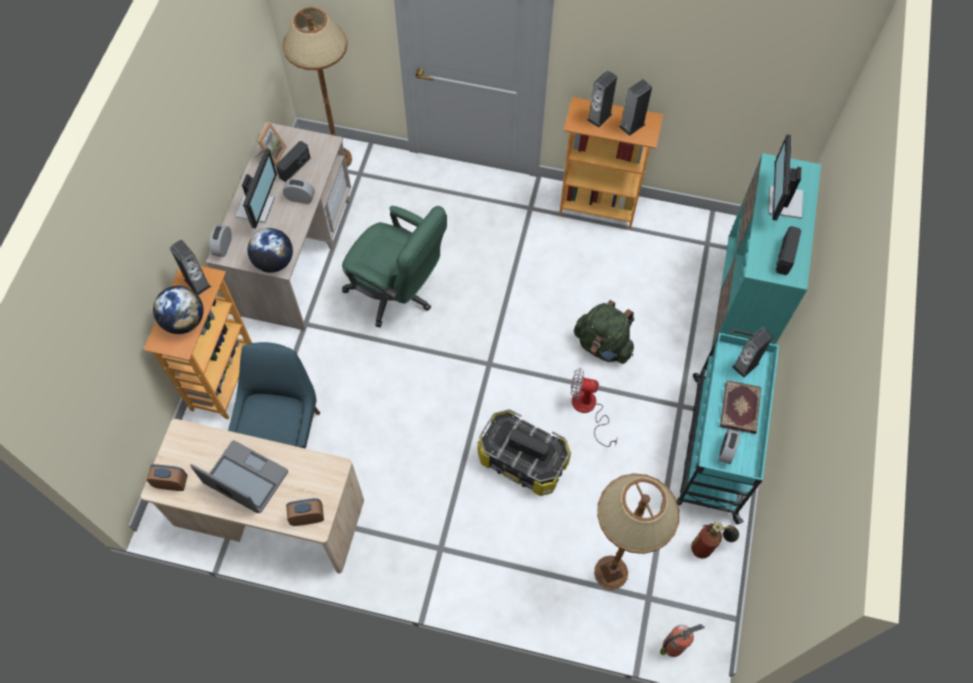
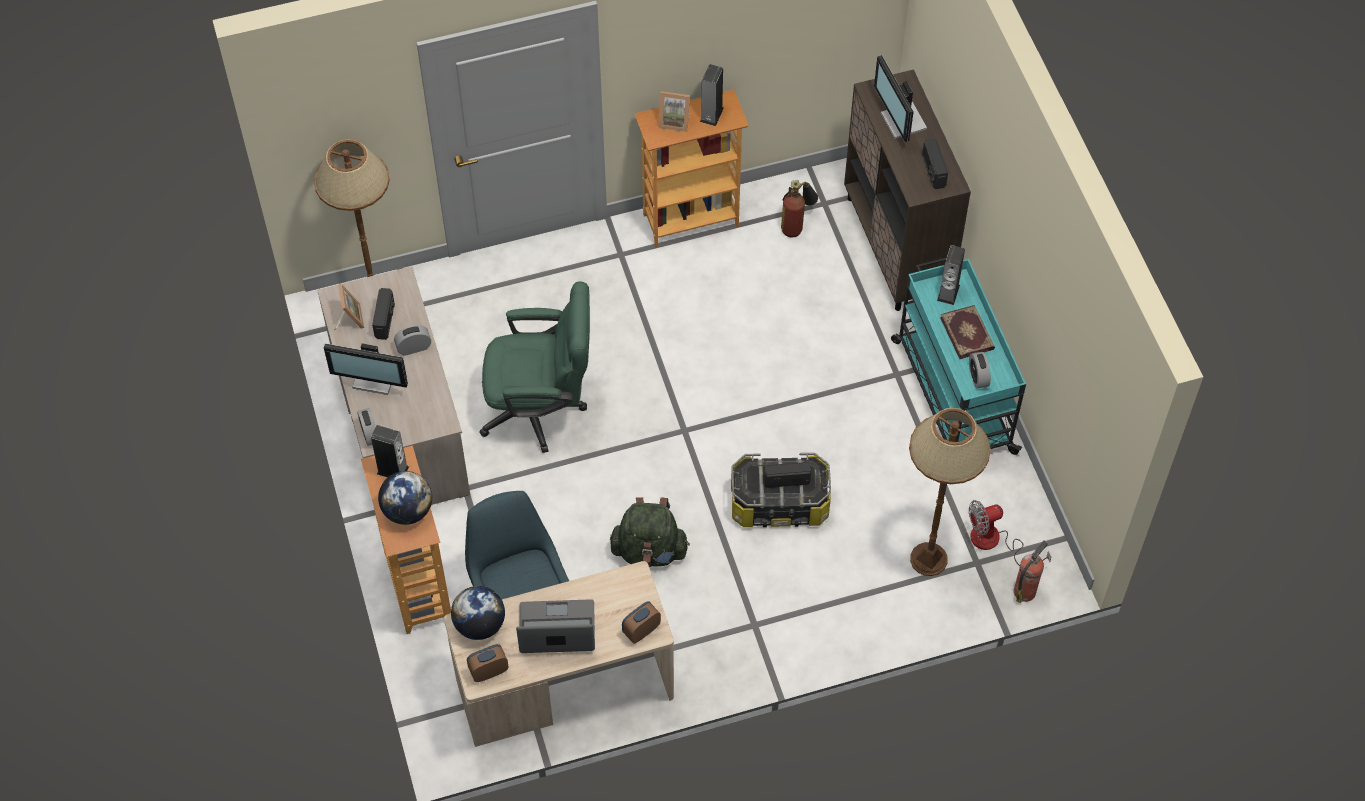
camera: 30 degrees left, 5 degrees down
(257, 207) = (375, 378): monitor -> monitor turned 120 degrees clockwise
(274, 261) = (433, 422): globe -> globe (479, 624)
(588, 409) = (811, 423): fan -> fan (994, 542)
(599, 117) = (674, 121): speaker -> picture frame
(603, 345) = (786, 355): green backpack -> green backpack (649, 551)
(709, 546) = (1003, 488): fire extinguisher -> fire extinguisher (797, 224)
(742, 305) = (896, 247): turquoise cabinet -> brown cabinet

